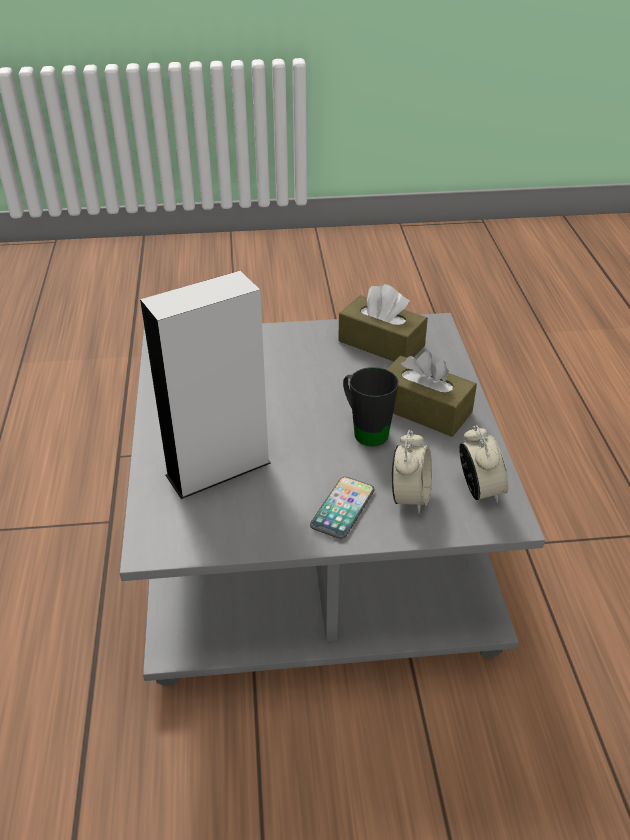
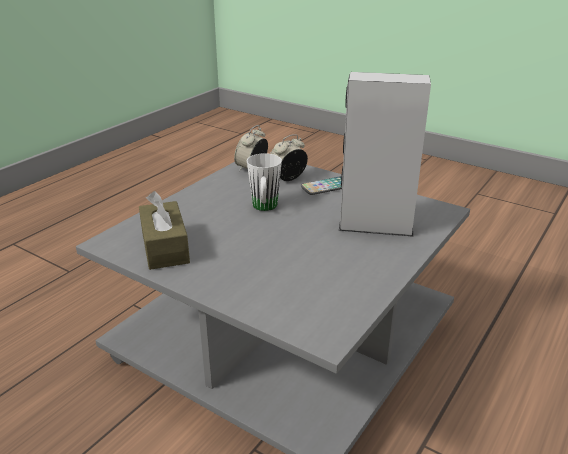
camera: 140 degrees left, 10 degrees down
(364, 430) = (264, 208): black mug -> white mug
(424, 410) = (215, 203): brown tissue box -> none

